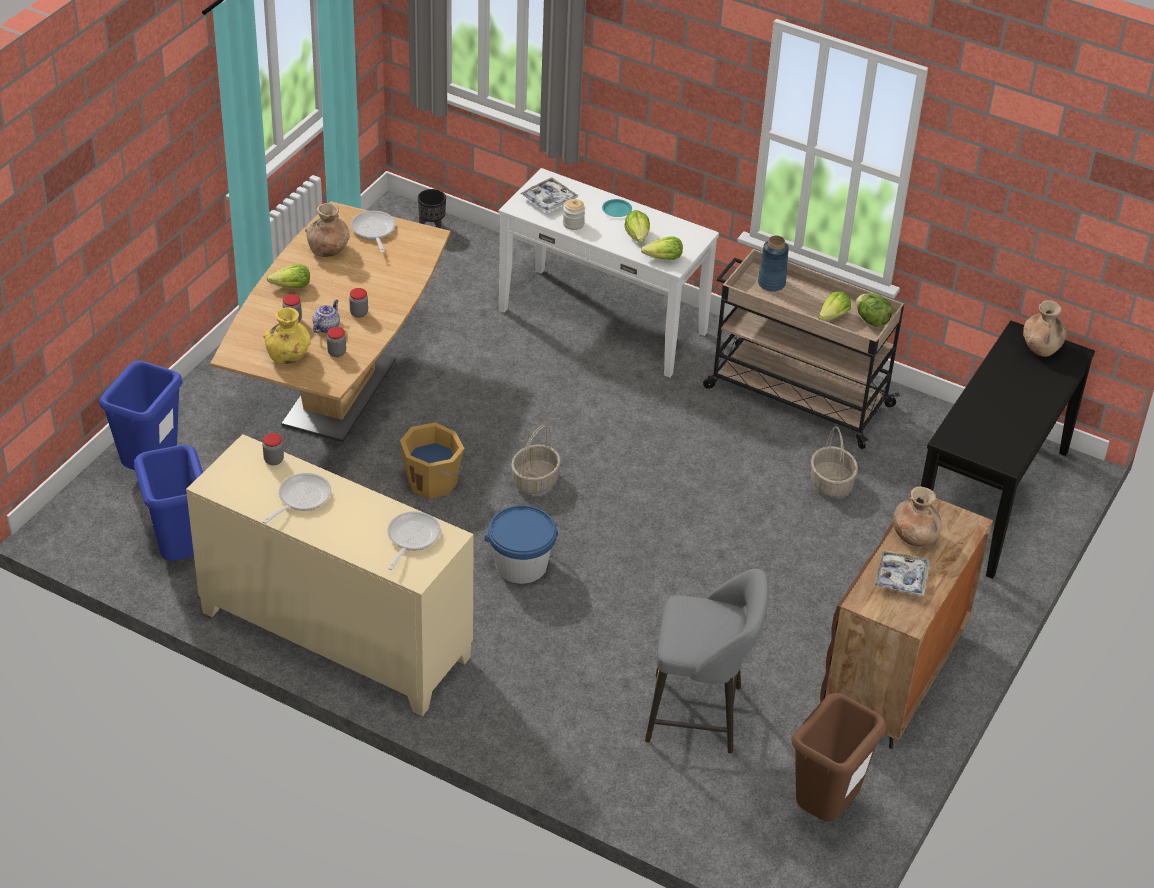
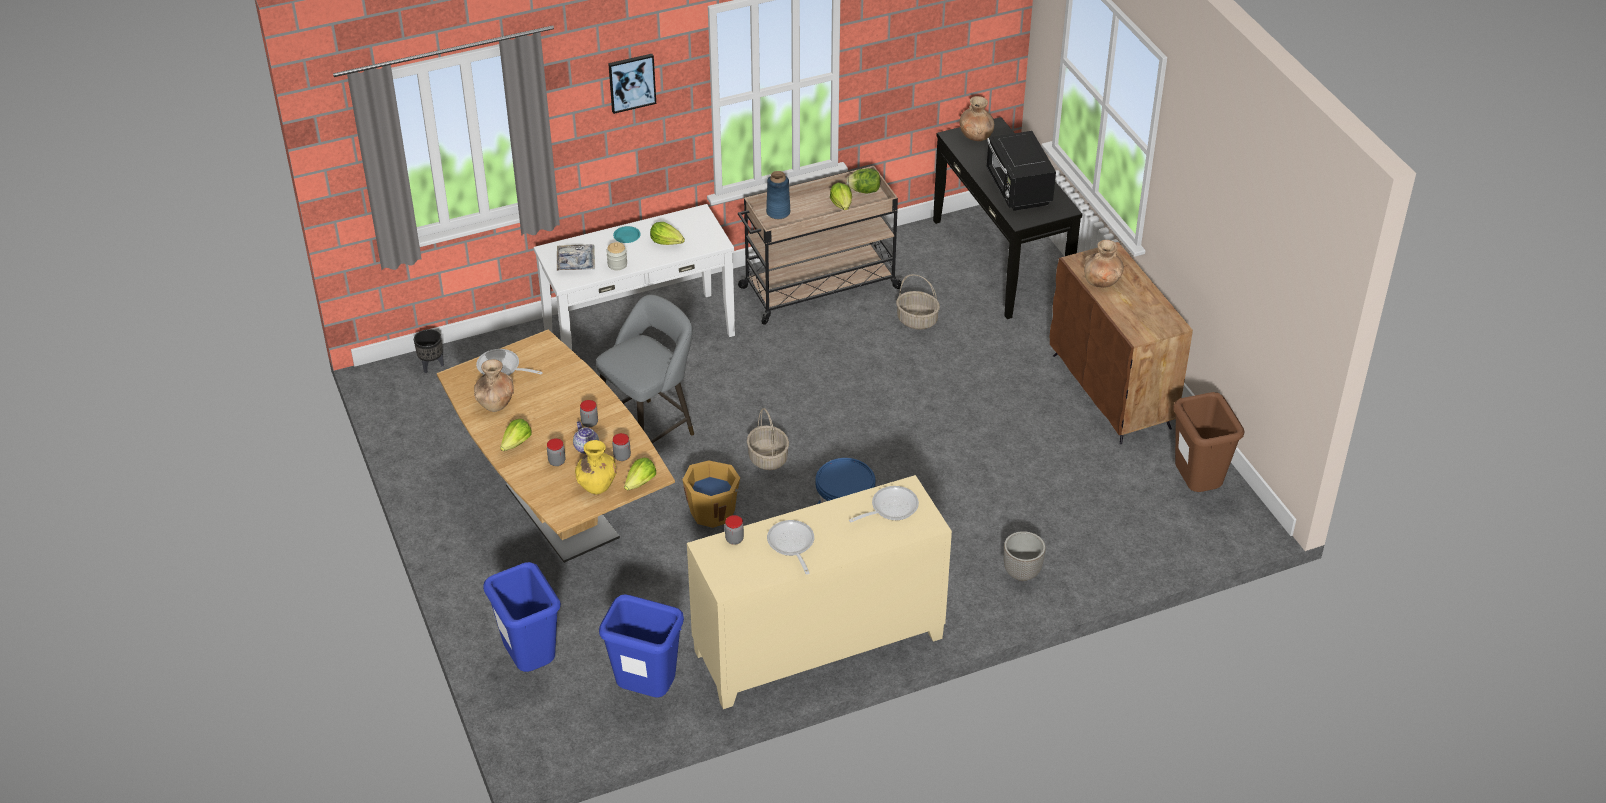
camera: 50 degrees left, 0 degrees up
(411, 538) = (890, 508): frying pan -> frying pan turned 90 degrees clockwise
(563, 731) = (1021, 573): none -> planter
(663, 258) = (705, 243): lettuce -> lettuce (640, 483)
(682, 57) = (631, 82): none -> picture
(700, 715) = (1066, 499): grey stool -> grey stool (650, 430)
(901, 578) = (1133, 307): tray -> none
(994, 416) = (1018, 190): none -> black microwave

